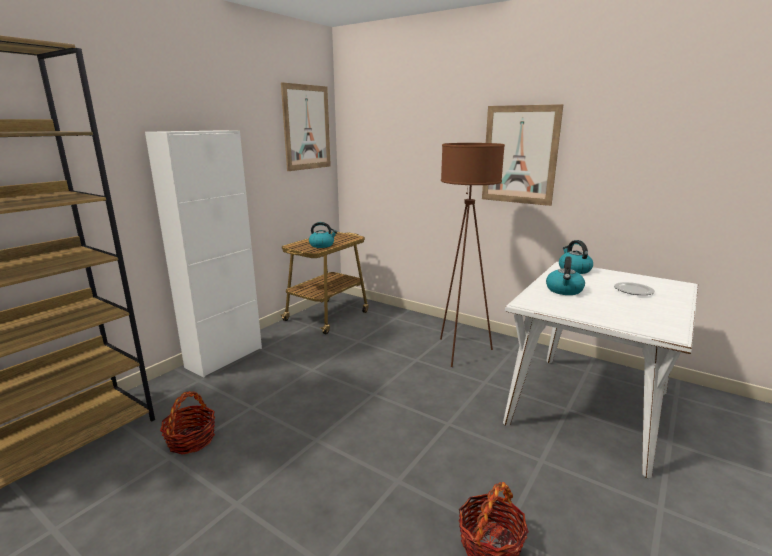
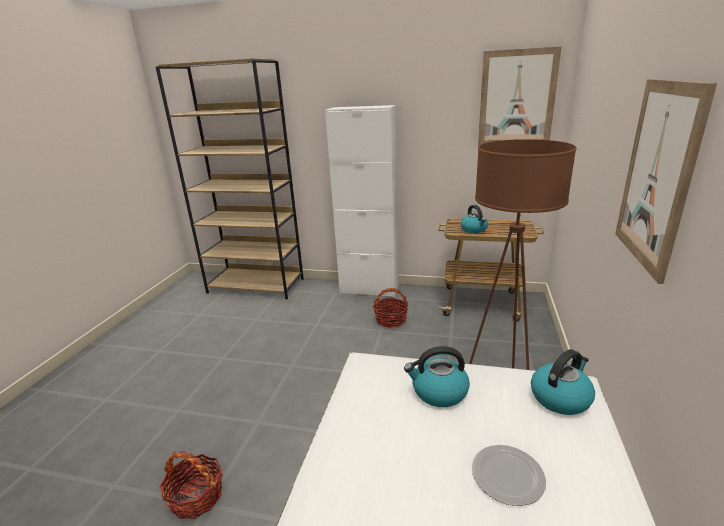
camera: 70 degrees right, 5 degrees up
(191, 440) = (273, 319): basket -> basket (391, 320)

